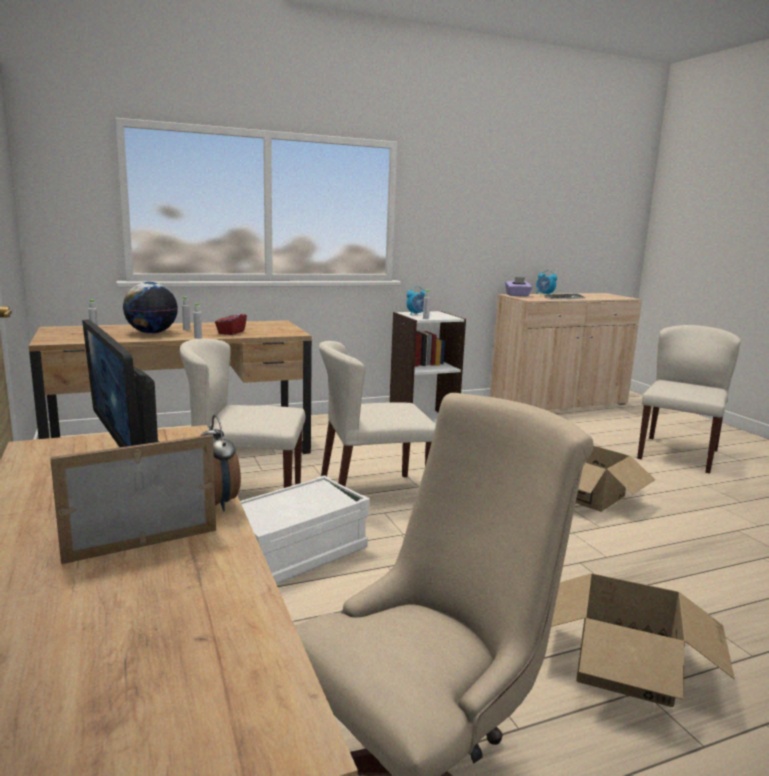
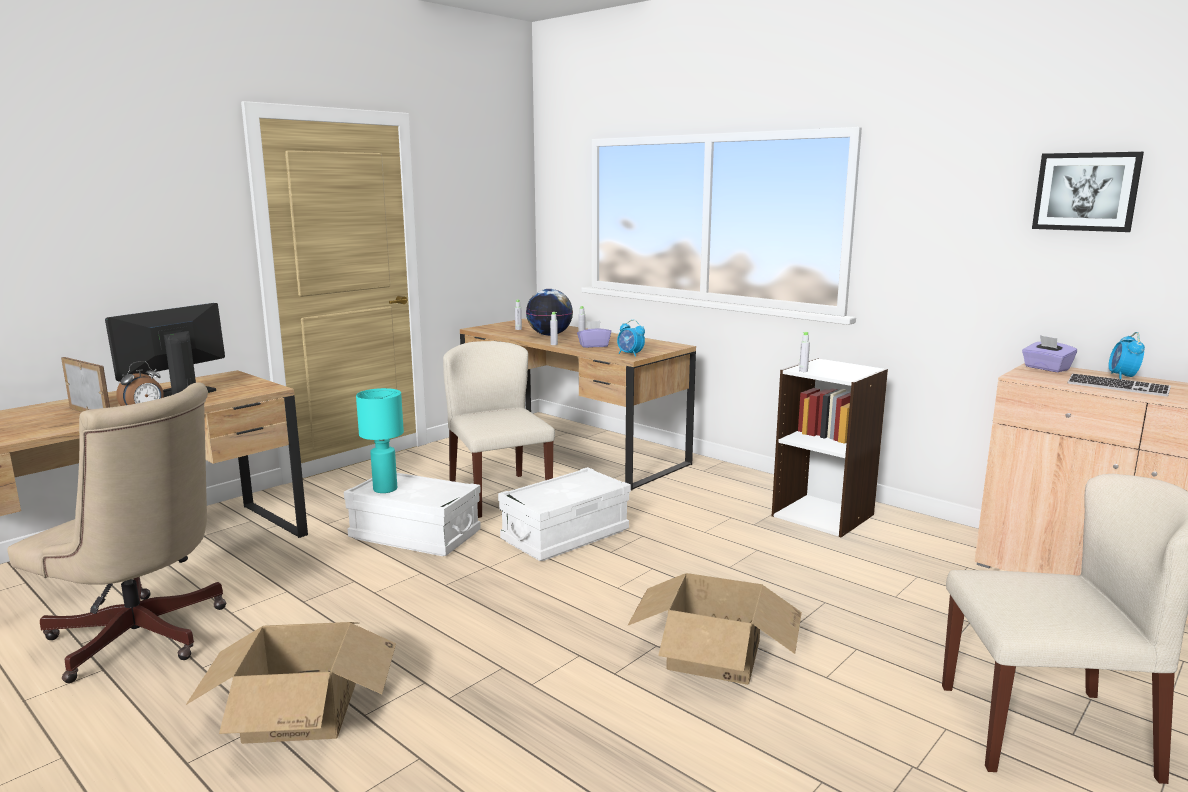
camera: 65 degrees right, 0 degrees up
(231, 332) = (593, 346): red tissue box -> purple tissue box
(274, 517) = (384, 489): none -> turquoise table lamp
(372, 494) = (565, 535): beige chair -> white storage box
(417, 314) = (827, 365): alarm clock -> alarm clock (630, 354)
(519, 194) = (1086, 191): none -> picture

